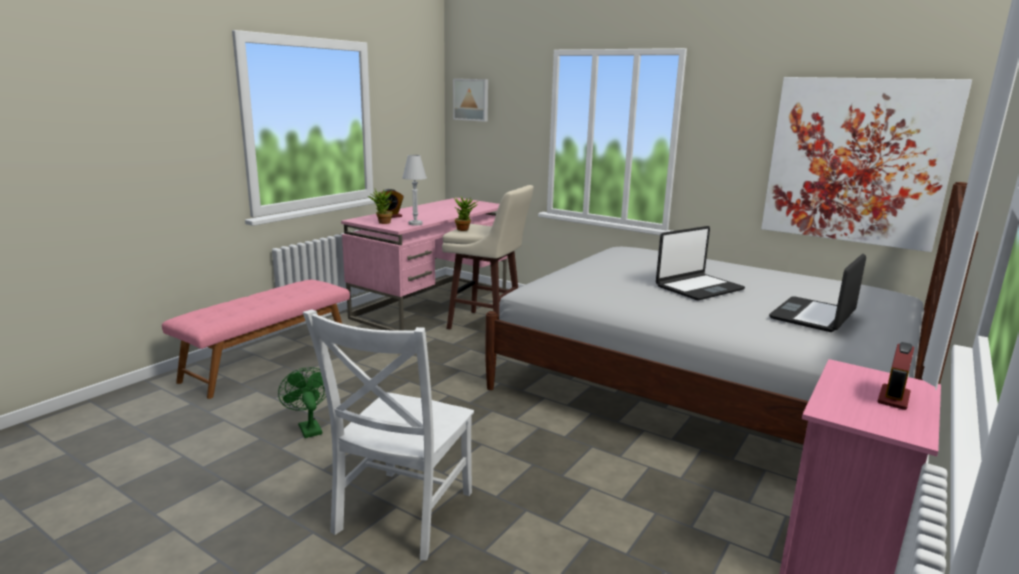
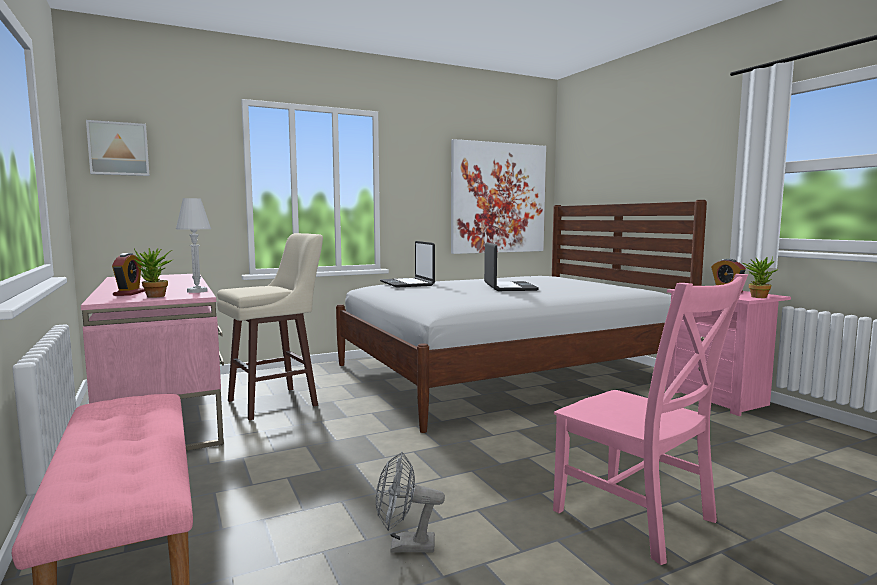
camera: 60 degrees left, 10 degrees down
(308, 427) = (404, 546): green fan -> grey fan
(401, 515) = (639, 519): white chair -> pink chair
(465, 229) = (249, 290): potted plant -> potted plant (757, 296)
(813, 316) = (585, 284): laptop -> laptop (407, 284)

